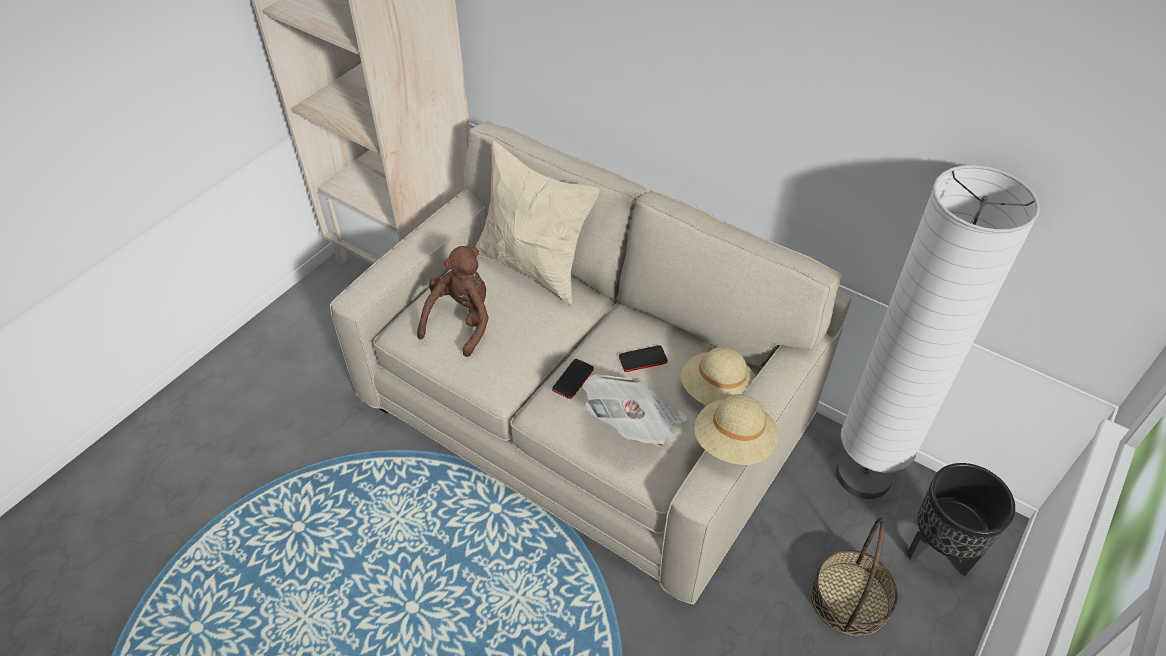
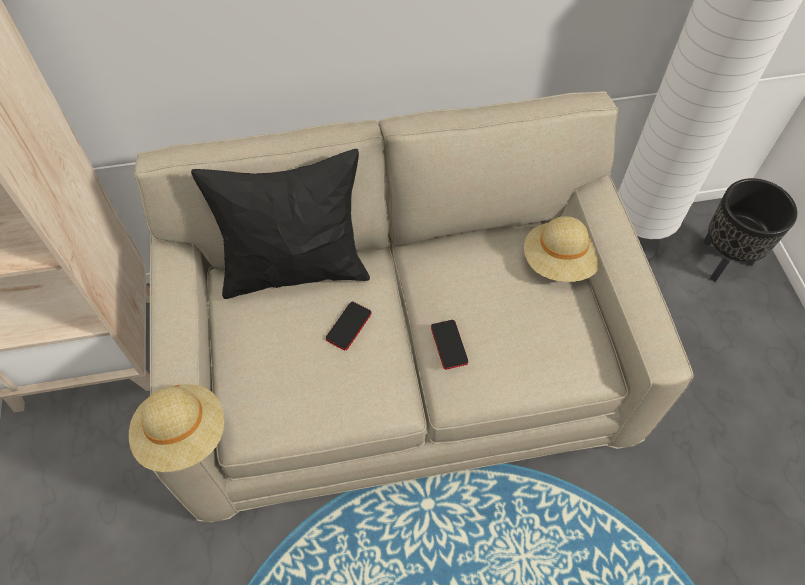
camera: 45 degrees left, 10 degrees up
(461, 321) = (290, 373): brown plush toy -> none
(534, 267) = (296, 269): beige pillow -> black pillow
(634, 424) = (539, 342): newspaper -> none
(643, 359) = (480, 280): phone -> phone (348, 326)
(733, 443) = (641, 294): beige hat -> beige hat (183, 435)
(850, 598) = (713, 341): basket -> none

